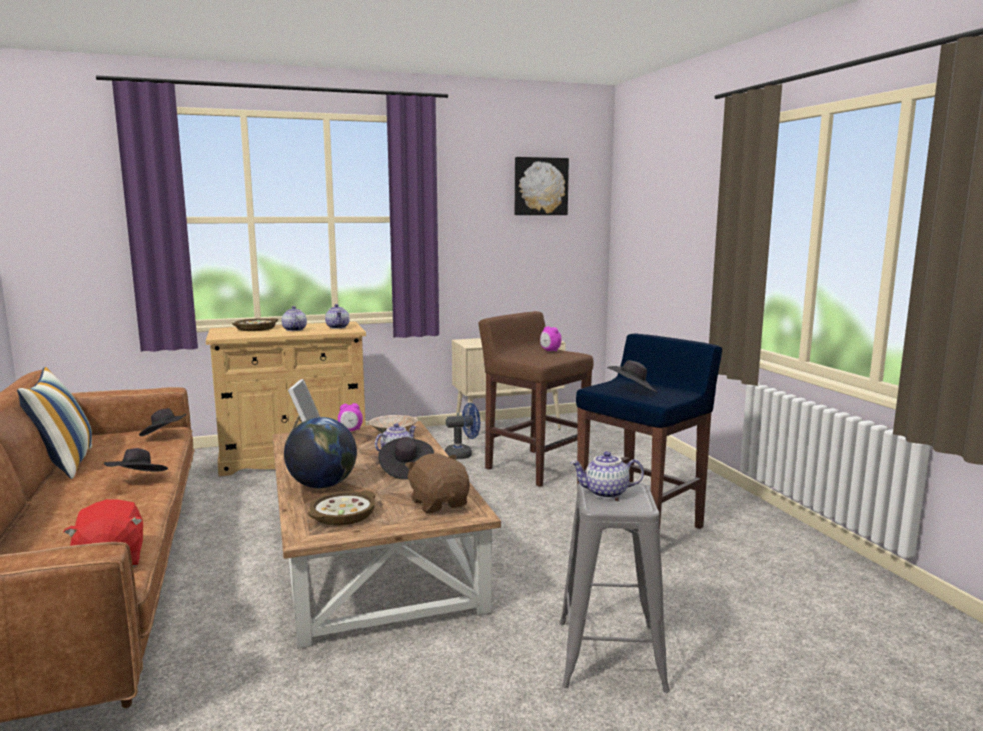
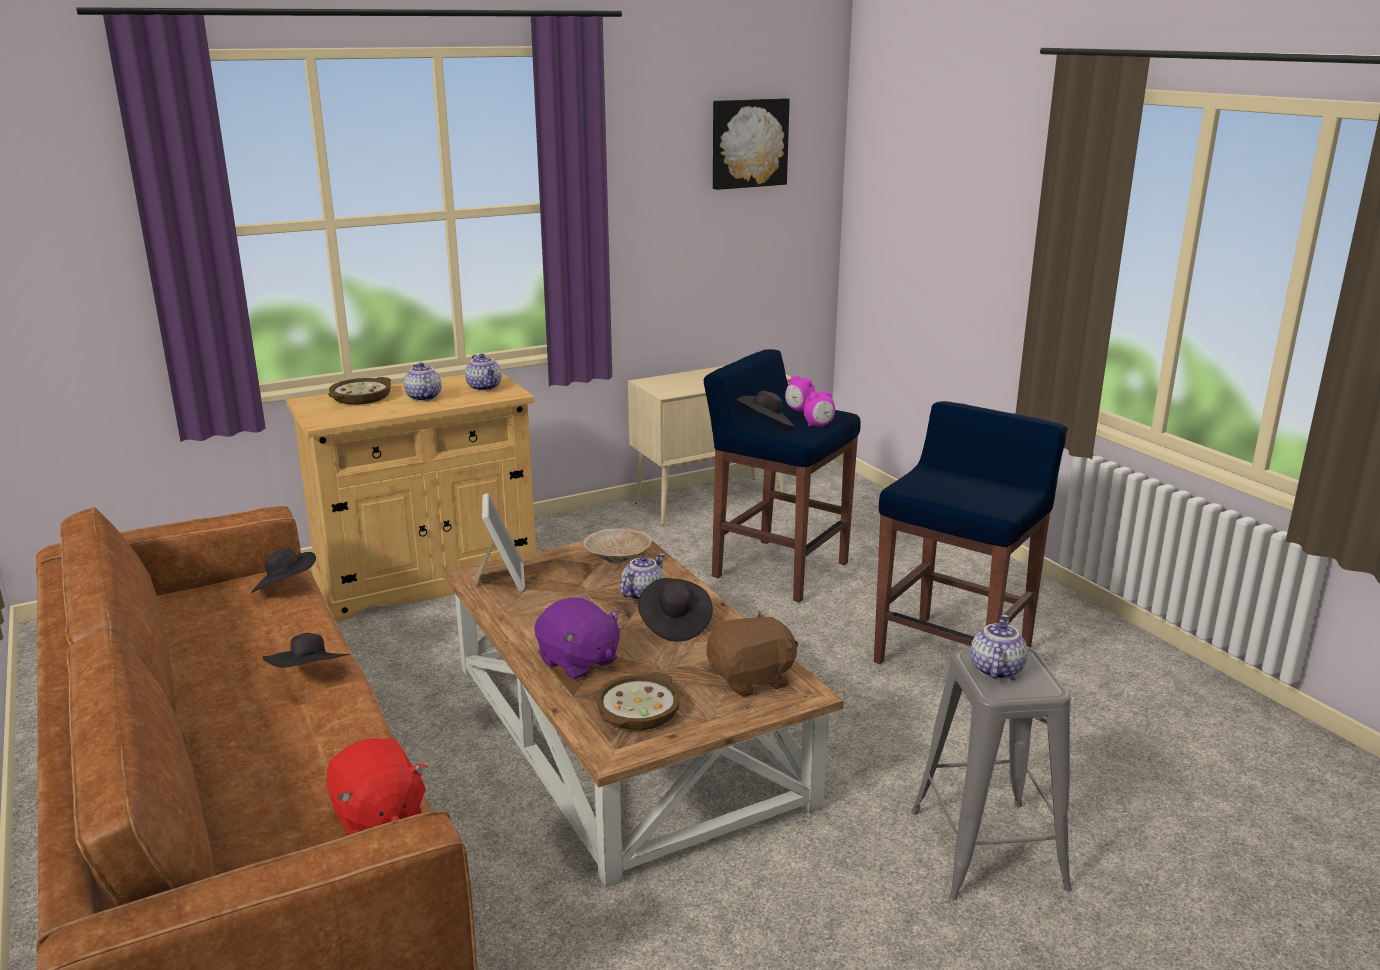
camera: 10 degrees left, 10 degrees up
(64, 464) = (171, 654): pillow -> none
(322, 485) = (578, 662): globe -> purple plush toy
(350, 430) = (553, 556): alarm clock -> alarm clock (819, 425)
(439, 503) = (751, 679): brown plush toy -> brown plush toy turned 105 degrees clockwise
(463, 455) = (670, 555): blue fan -> none
(534, 467) = (778, 569): brown stool -> blue stool
(606, 493) = (995, 669): teapot -> teapot turned 120 degrees clockwise
(632, 391) = (956, 492): black hat -> black hat (766, 425)

